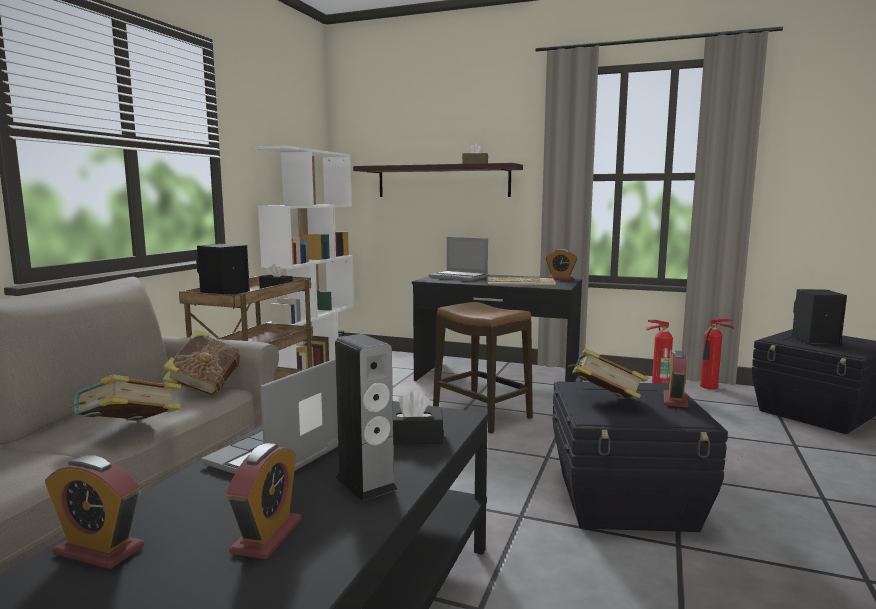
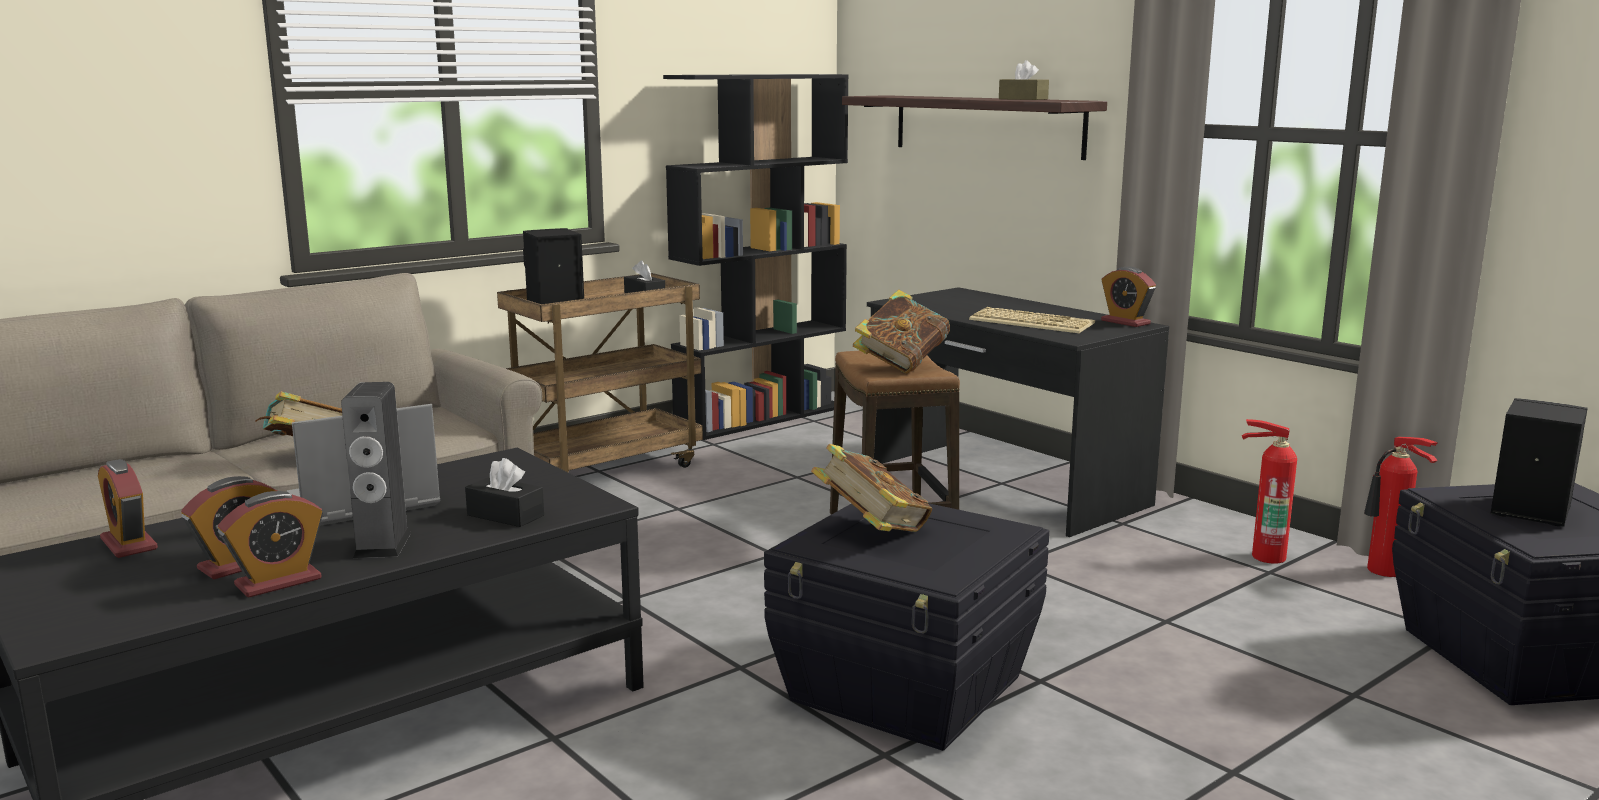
camera: 30 degrees right, 5 degrees up
(206, 389) = (449, 425): book -> book (901, 365)
(314, 364) = (761, 417): white bookcase -> black bookcase
(459, 277) = (960, 301): laptop -> none
(675, 400) = (978, 549): alarm clock -> alarm clock (278, 582)

